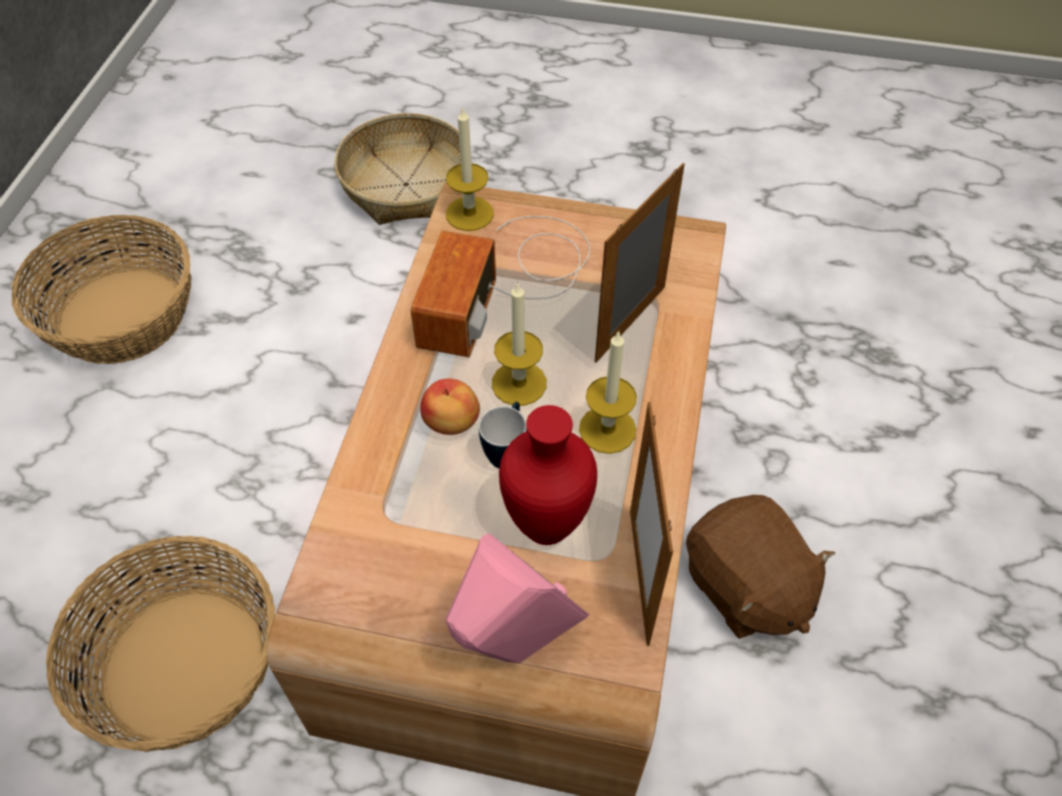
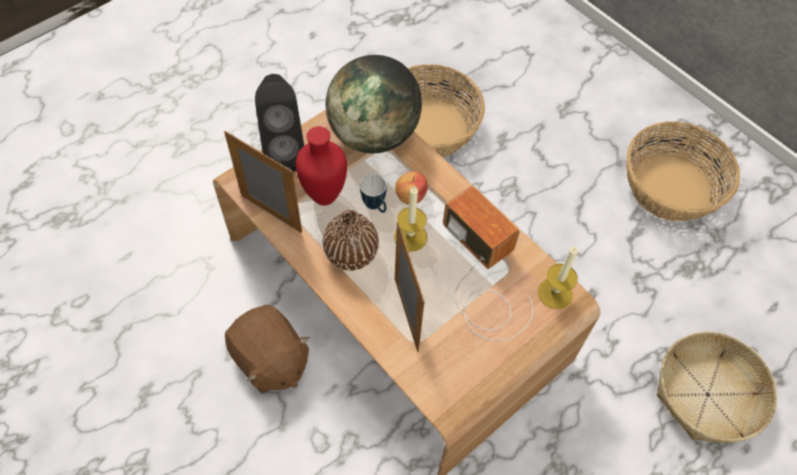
camera: 125 degrees right, 5 degrees up
(373, 543) = (373, 135): none -> globe
(514, 648) = (284, 152): pink speaker -> black speaker
(607, 429) = (351, 254): candle -> brown vase
(745, 587) = (270, 360): brown plush toy -> brown plush toy turned 135 degrees counterclockwise

